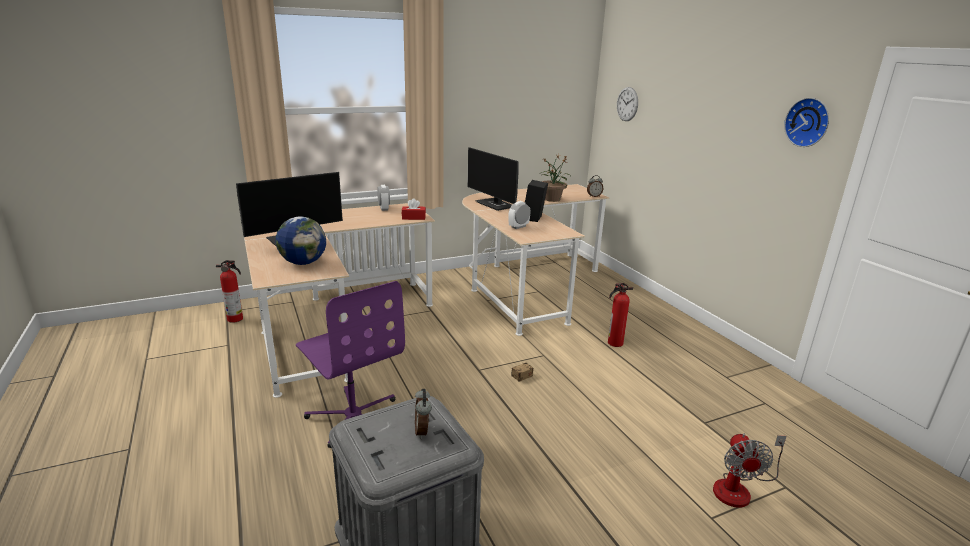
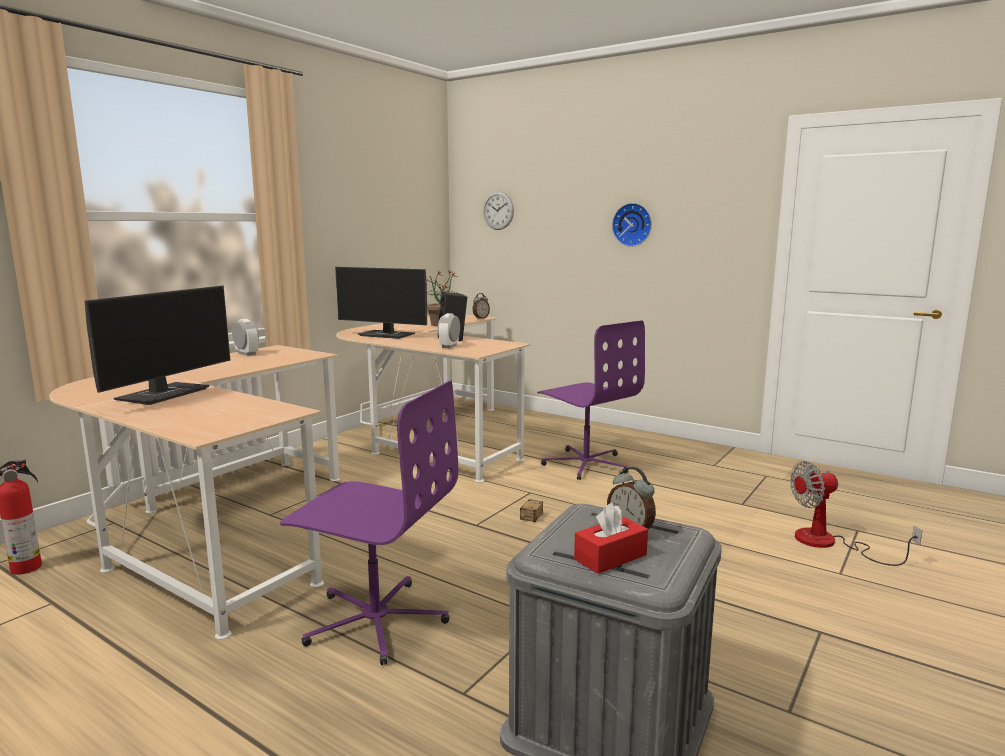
camera: 30 degrees left, 10 degrees down
(303, 263) = (228, 411): globe -> none
(413, 217) = (305, 355): red tissue box -> red tissue box (610, 557)
(614, 343) = (586, 464): fire extinguisher -> purple office chair
(739, 488) = (830, 543): fan -> fan turned 105 degrees clockwise
(808, 122) = (726, 194): wall clock -> wall clock (633, 224)

